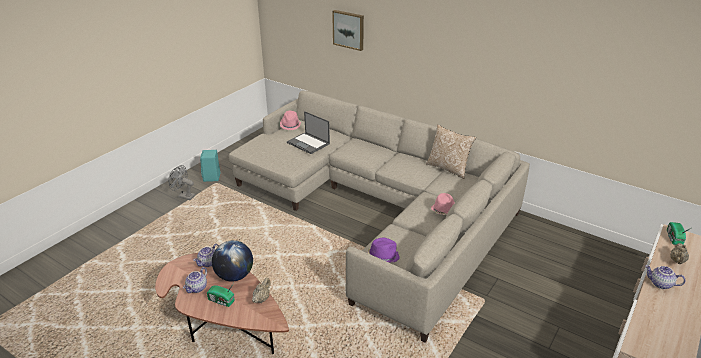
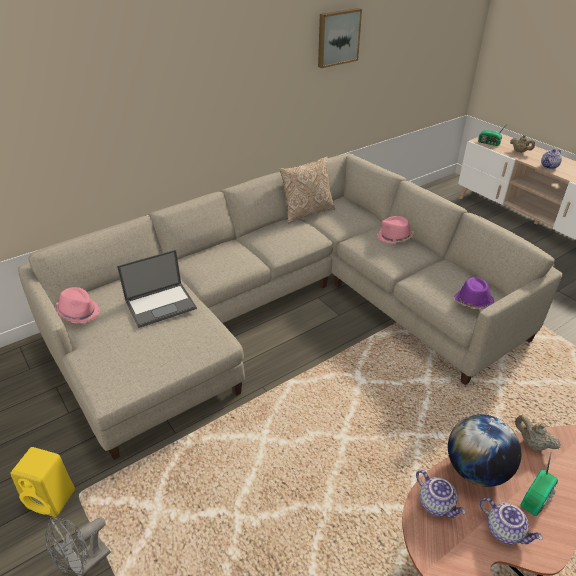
camera: 70 degrees left, 5 degrees up
(212, 177) = (53, 498): turquoise speaker -> yellow speaker
(349, 29) = (77, 105): picture -> picture (337, 37)

